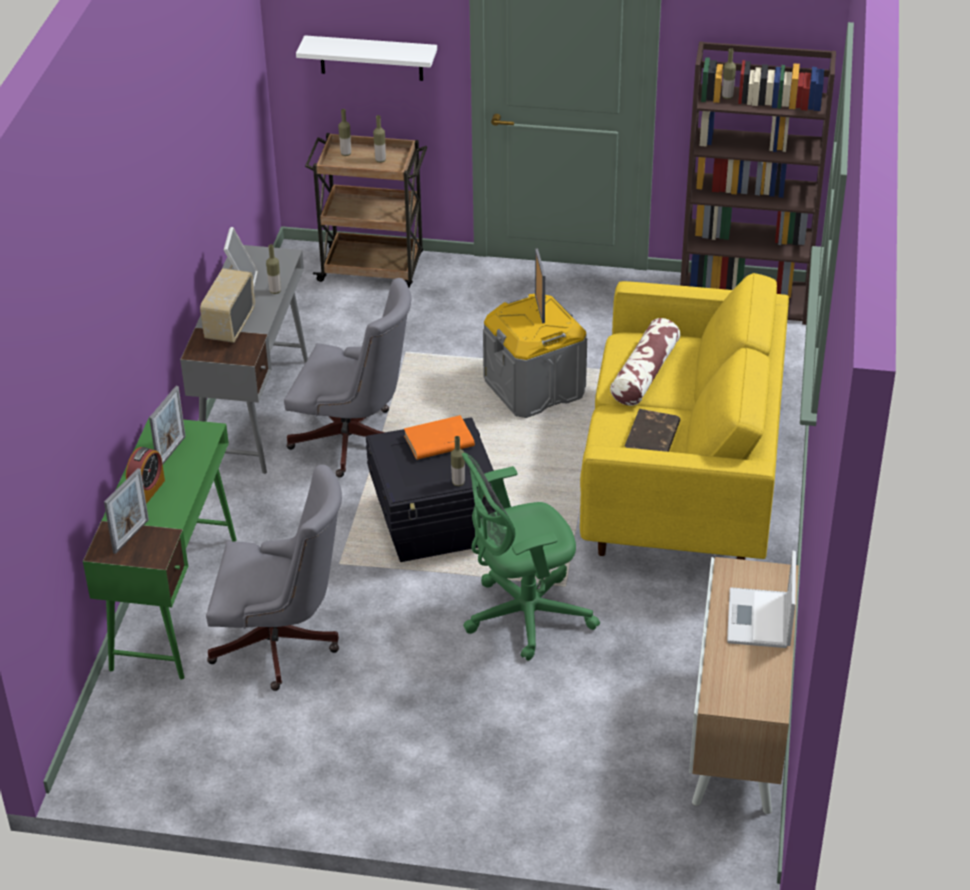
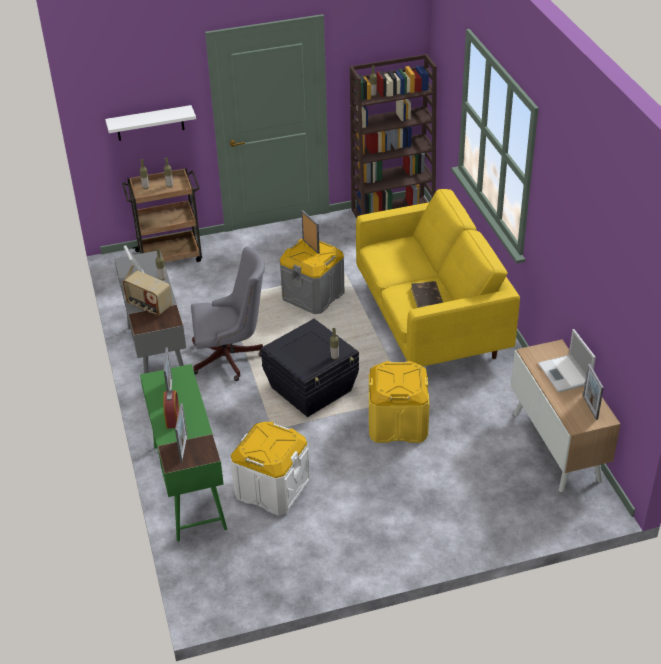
camera: 25 degrees left, 0 degrees up
(229, 325) = (149, 306): radio -> radio turned 45 degrees counterclockwise
(282, 645) = (272, 488): grey office chair -> white storage box
(438, 441) = (306, 338): orange book -> none
(522, 616) = (397, 423): green office chair -> yellow storage box
(645, 374) = (397, 264): pillow -> none
(759, 682) = (590, 407): none -> picture frame

